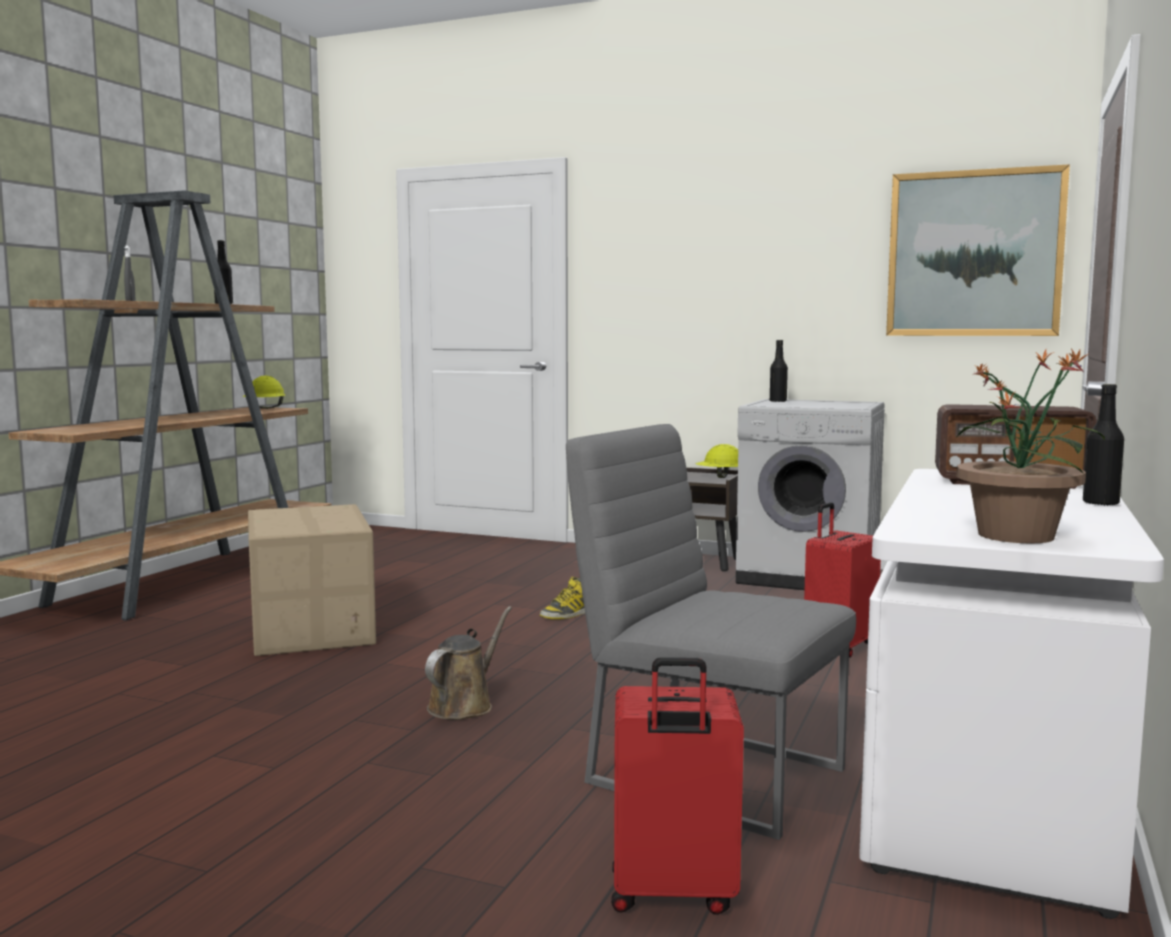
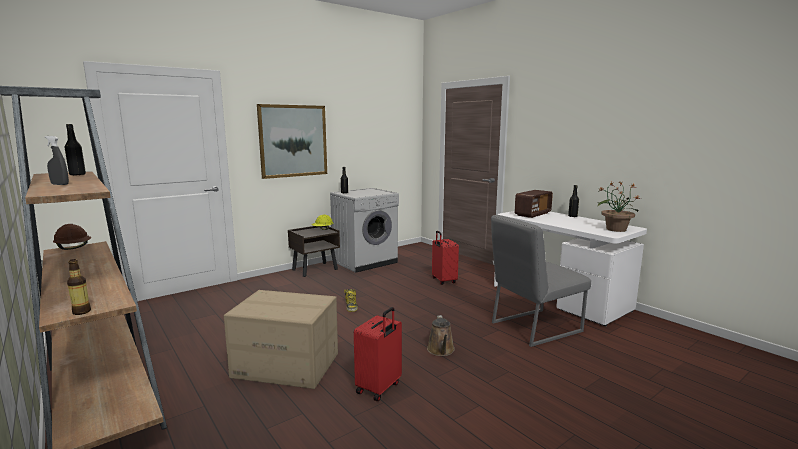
camera: 60 degrees left, 5 degrees up
(47, 431) = (81, 312): none -> bottle
(265, 408) = (74, 249): yellow hard hat -> brown hard hat
(464, 705) = (441, 350): brown watering can -> brown watering can turned 150 degrees counterclockwise
(672, 894) = (612, 354): red suitcase -> red suitcase (379, 388)
(974, 254) = (393, 129): picture -> picture (293, 141)

